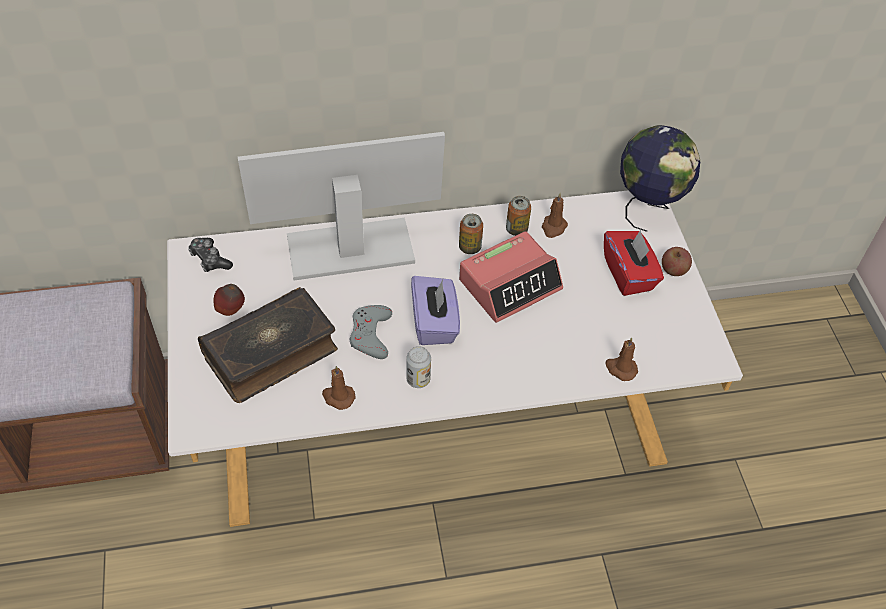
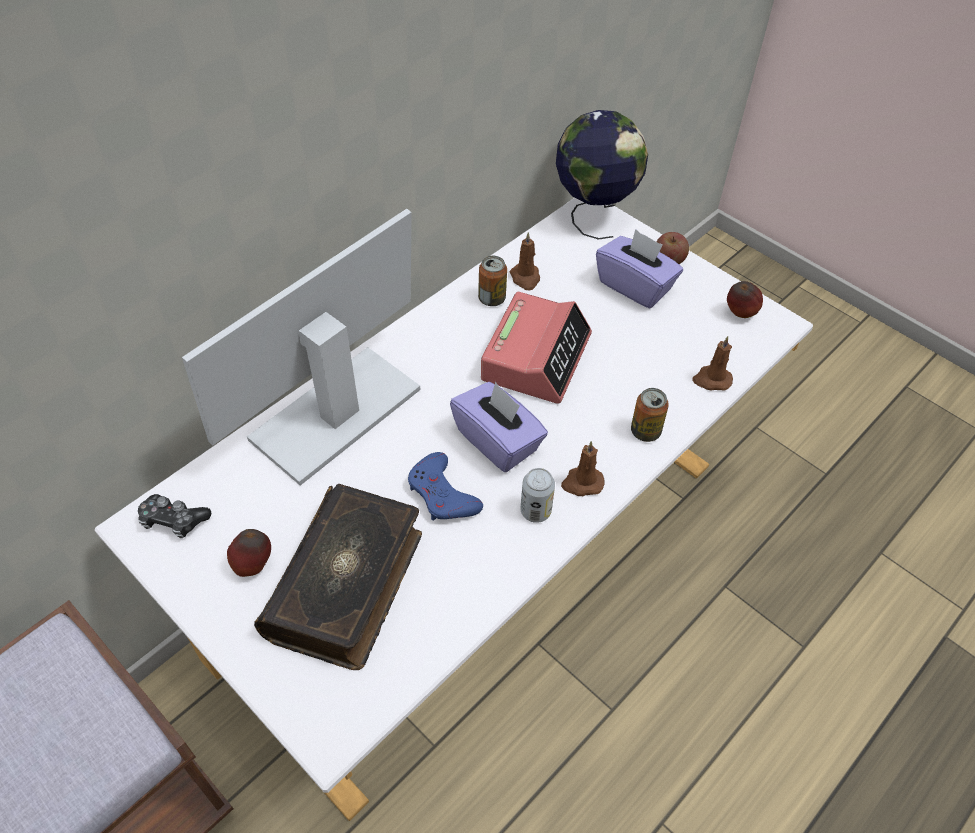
camera: 35 degrees left, 0 degrees up
(338, 397) = (468, 585): brown candle -> brown candle (582, 483)
(371, 335) = (442, 494): grey game controller -> blue game controller
(470, 247) = (462, 342): can -> can (645, 431)
(629, 274) = (635, 286): red tissue box -> purple tissue box
(690, 336) = (740, 314): none -> apple

